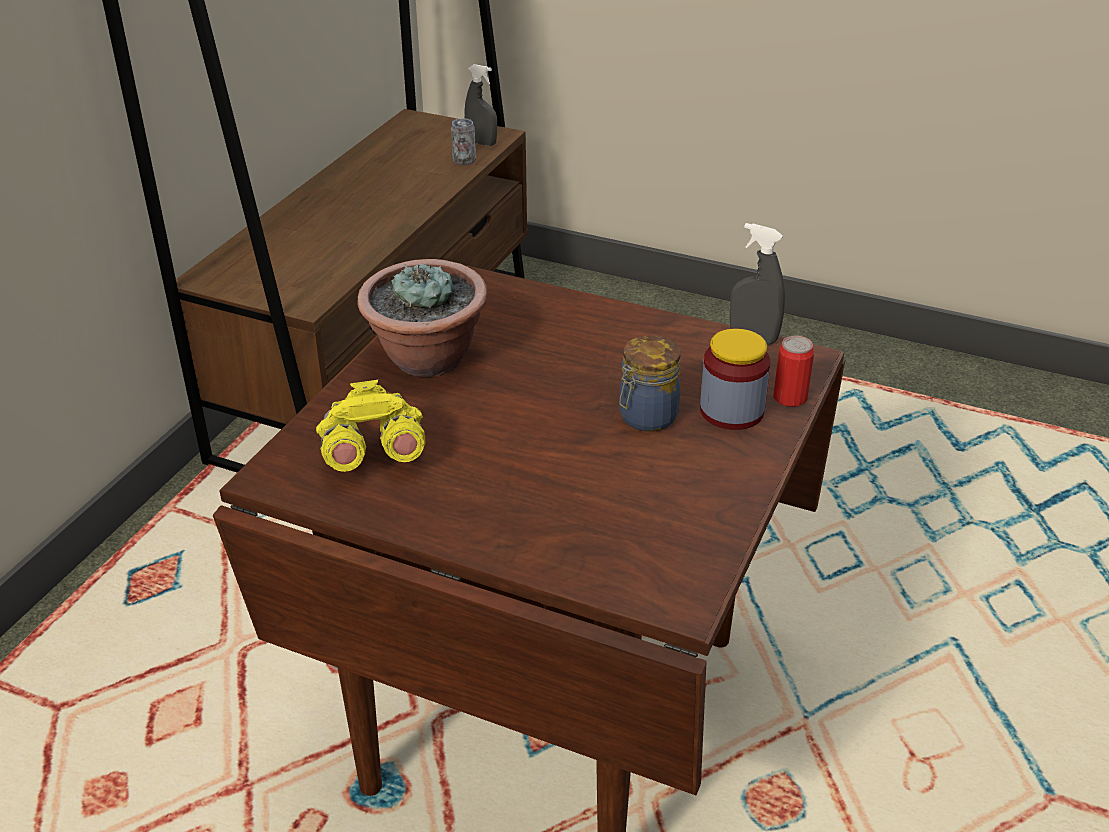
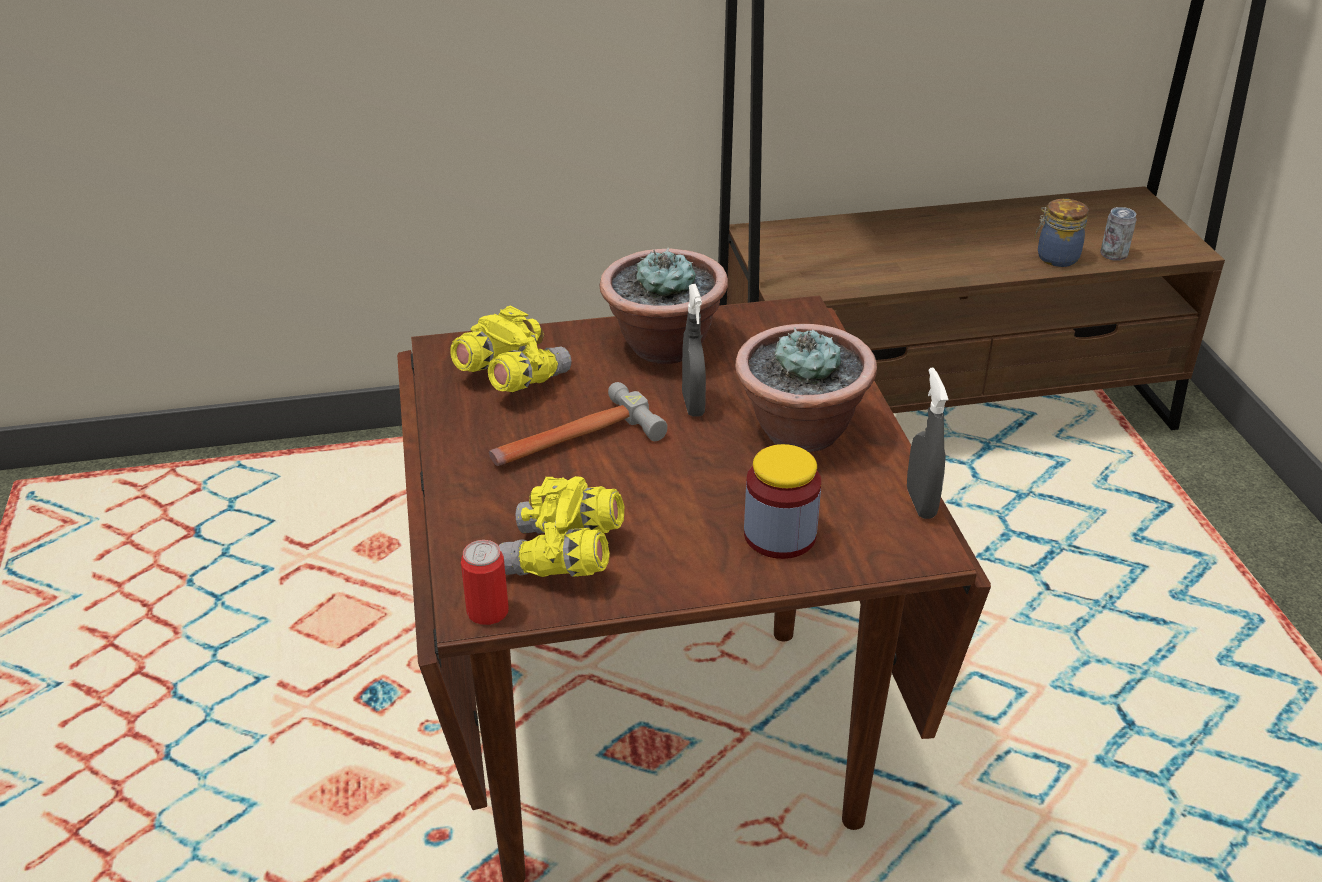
camera: 55 degrees right, 0 degrees up
(481, 143) = (1159, 248): grey spray bottle -> grey spray bottle (693, 405)
(506, 460) = (572, 442): none -> hammer
(618, 348) = (800, 432): none -> potted plant
(646, 417) = (711, 489): jar -> jar (1055, 258)
(658, 526) = (563, 557): none -> yellow binoculars
(790, 398) = (845, 564): can -> can (487, 611)

